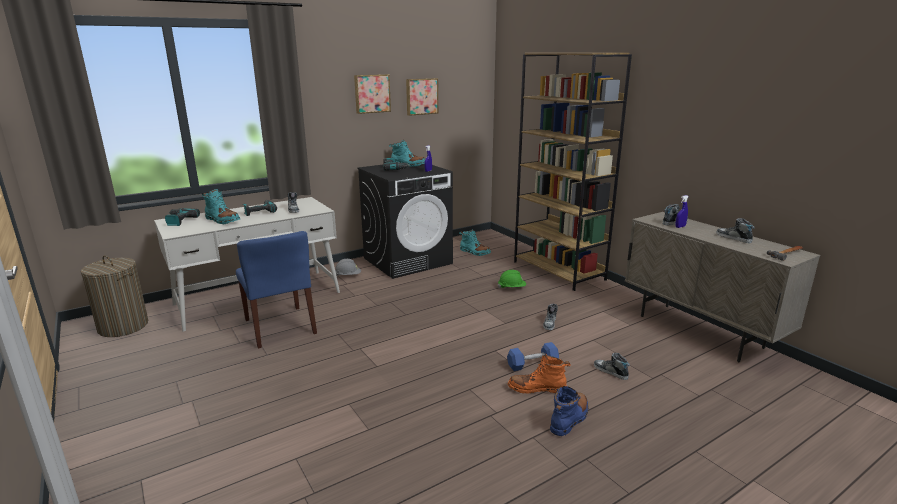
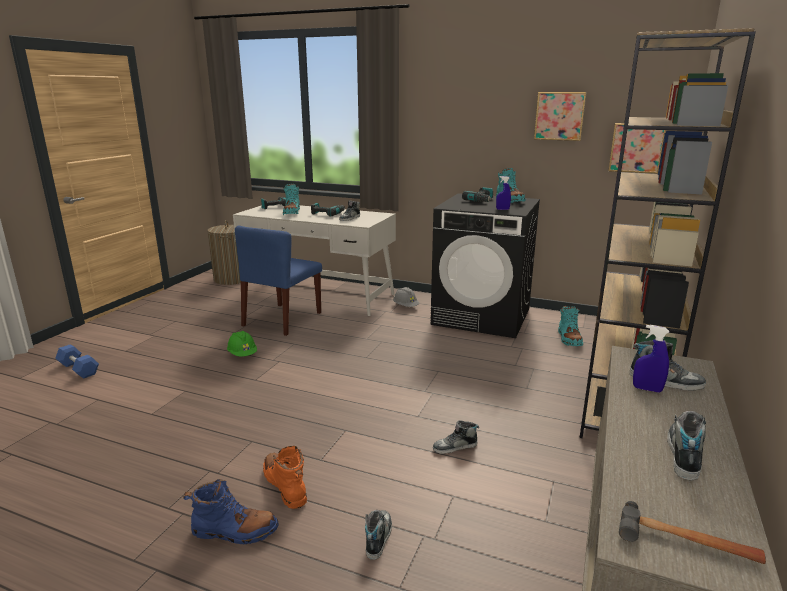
camera: 55 degrees right, 0 degrees up
(372, 93) = (489, 108): picture -> picture (636, 148)
(512, 288) = (513, 391): green hard hat -> green hard hat (242, 354)
(532, 364) = (338, 465): blue dumbbell -> blue dumbbell (78, 369)

